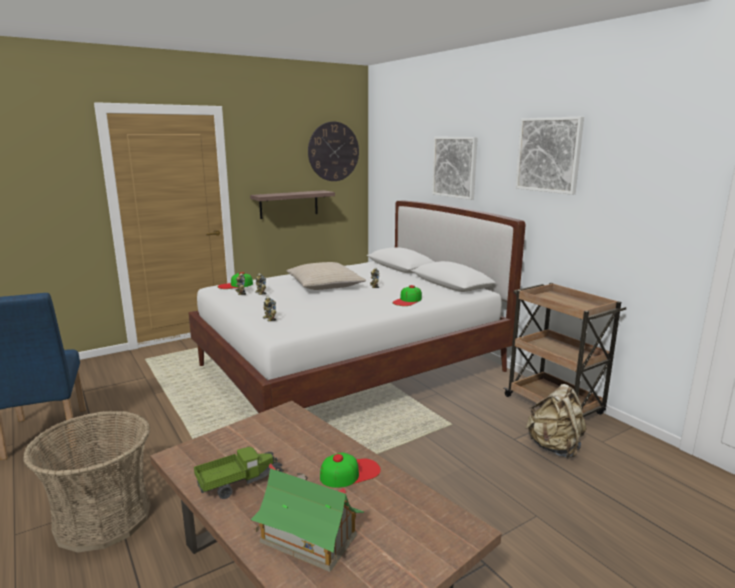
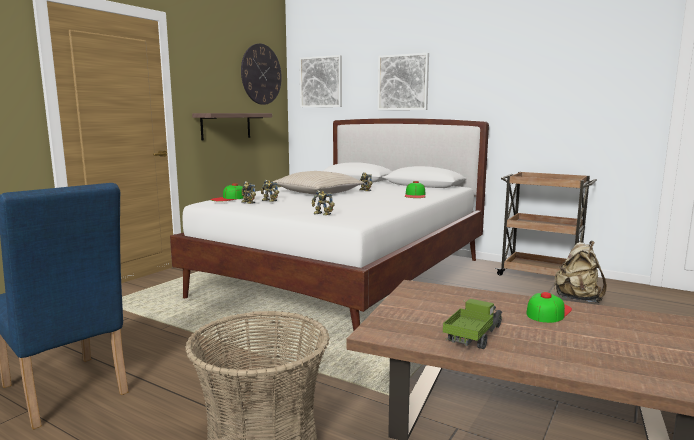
camera: 25 degrees left, 5 degrees down
(308, 538) = (601, 354): toy house -> none
(549, 155) = (509, 62): picture -> picture (321, 82)

